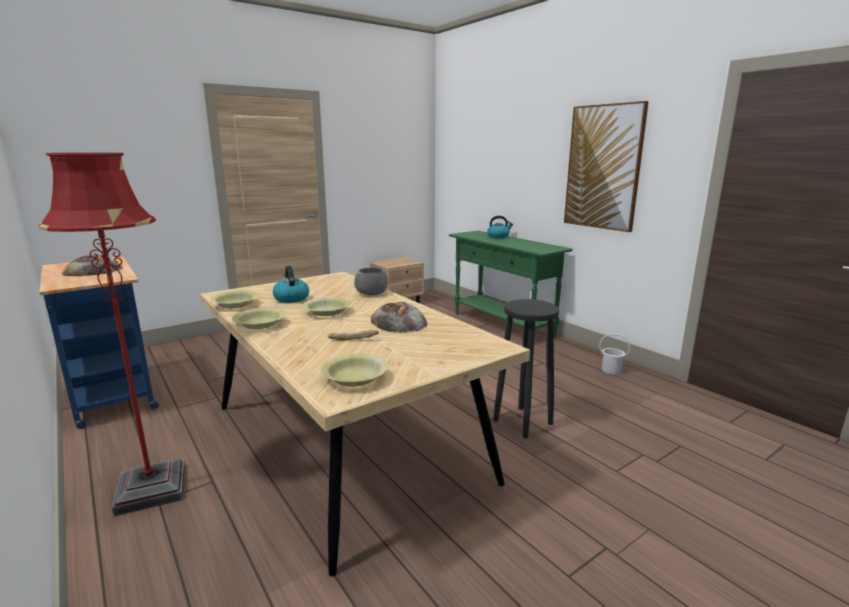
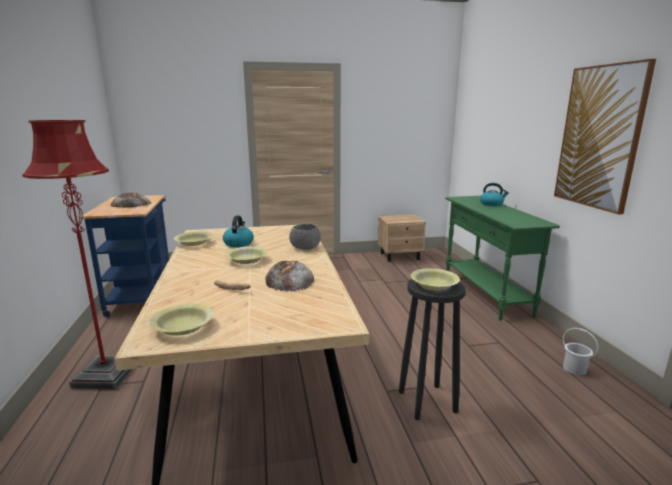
camera: 25 degrees right, 0 degrees up
(260, 325) = (186, 263): yellow bowl -> yellow bowl (434, 285)

